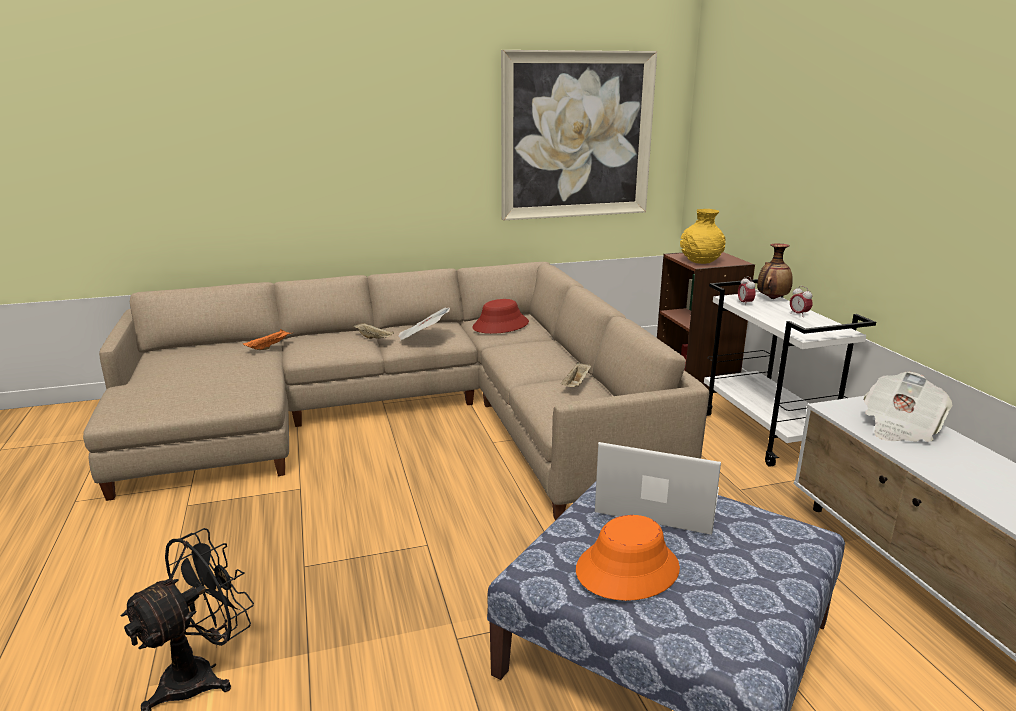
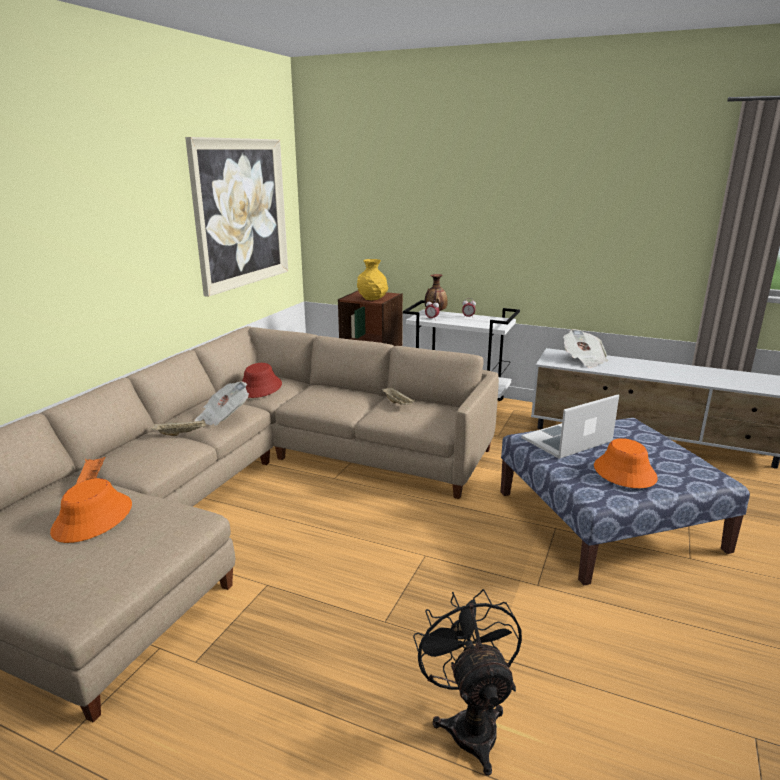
camera: 50 degrees left, 0 degrees up
(218, 368) = (93, 518): none -> orange hat

